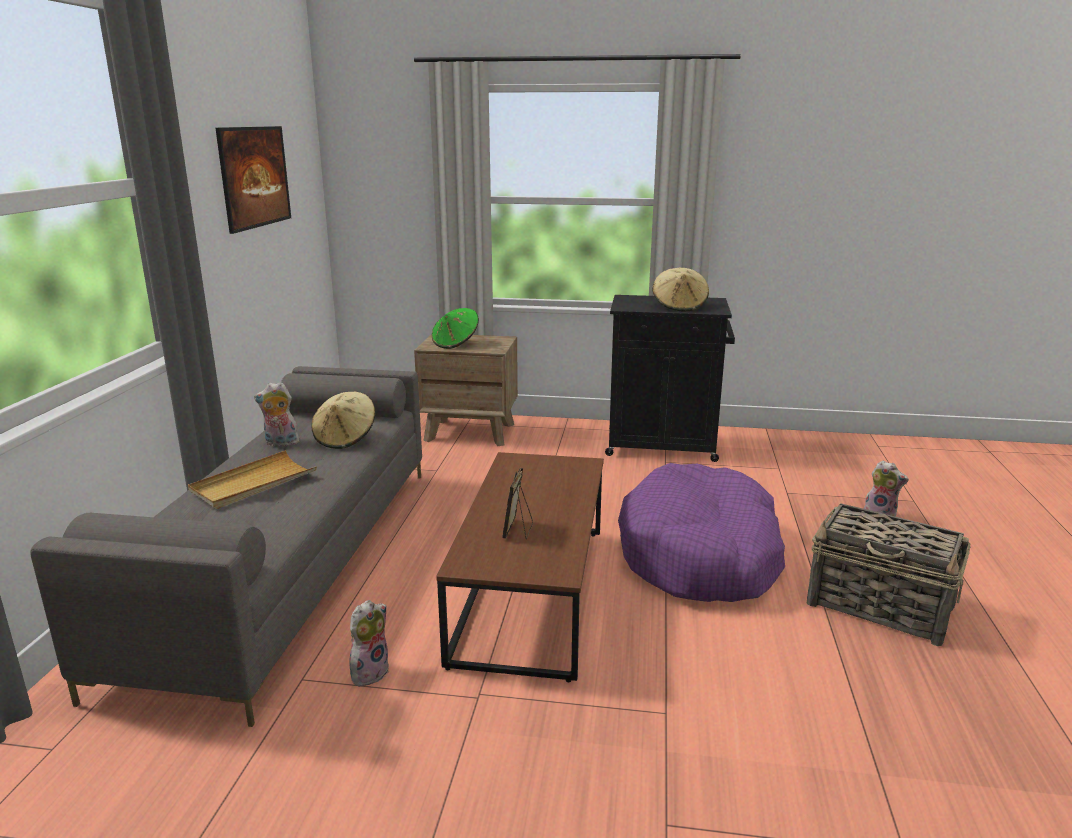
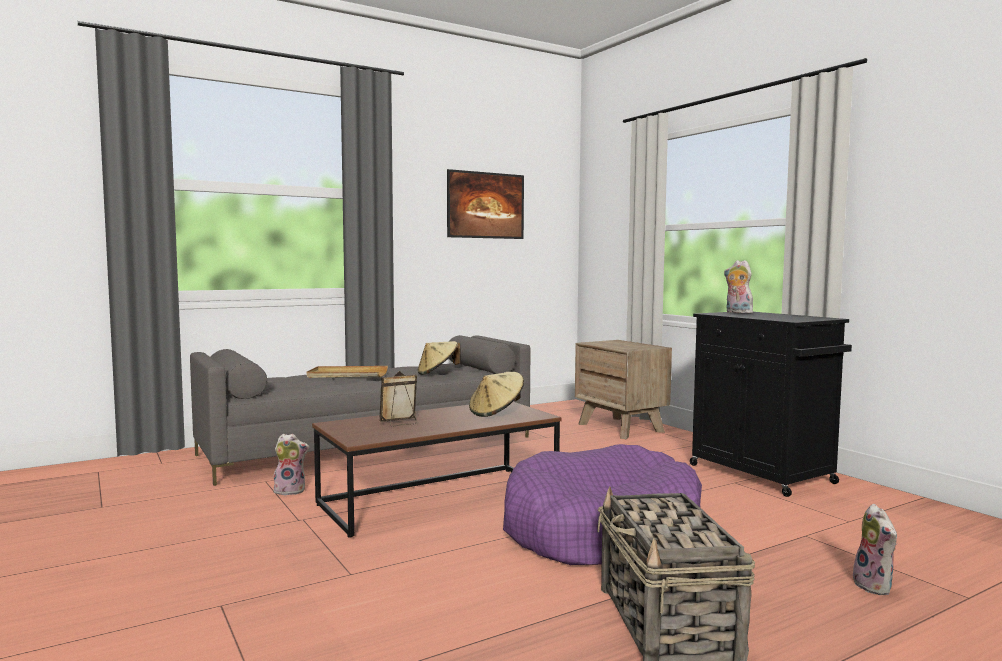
camera: 50 degrees right, 15 degrees down
(280, 443) = (407, 368): plush toy -> plush toy (737, 312)
(456, 343) = (612, 344): green hat -> none
(679, 306) = (768, 317): beige hat -> beige hat (496, 412)

